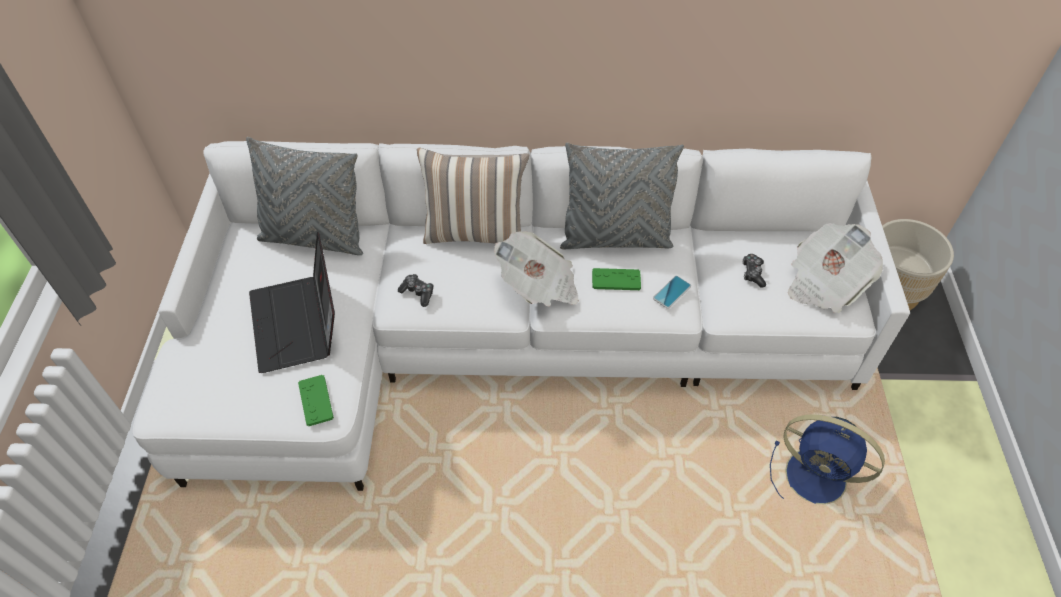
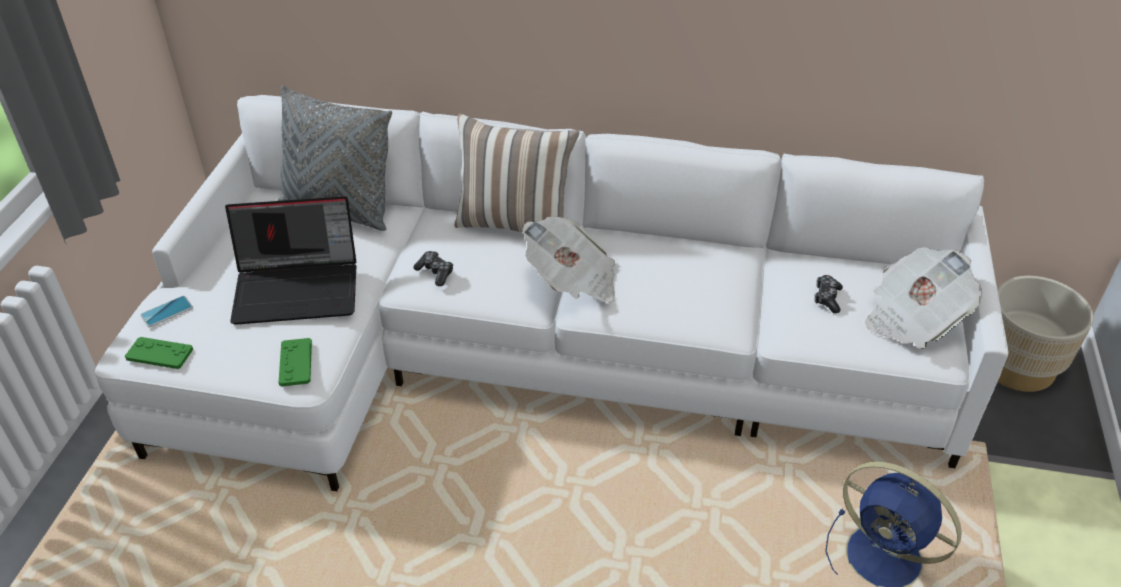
camera: 10 degrees right, 10 degrees down
(299, 324) = (299, 288): laptop -> laptop turned 90 degrees counterclockwise
(615, 238) = (672, 245): grey pillow -> none
(616, 280) = (662, 285): green game controller -> green game controller (159, 354)
(671, 292) = (725, 305): phone -> phone (167, 312)

